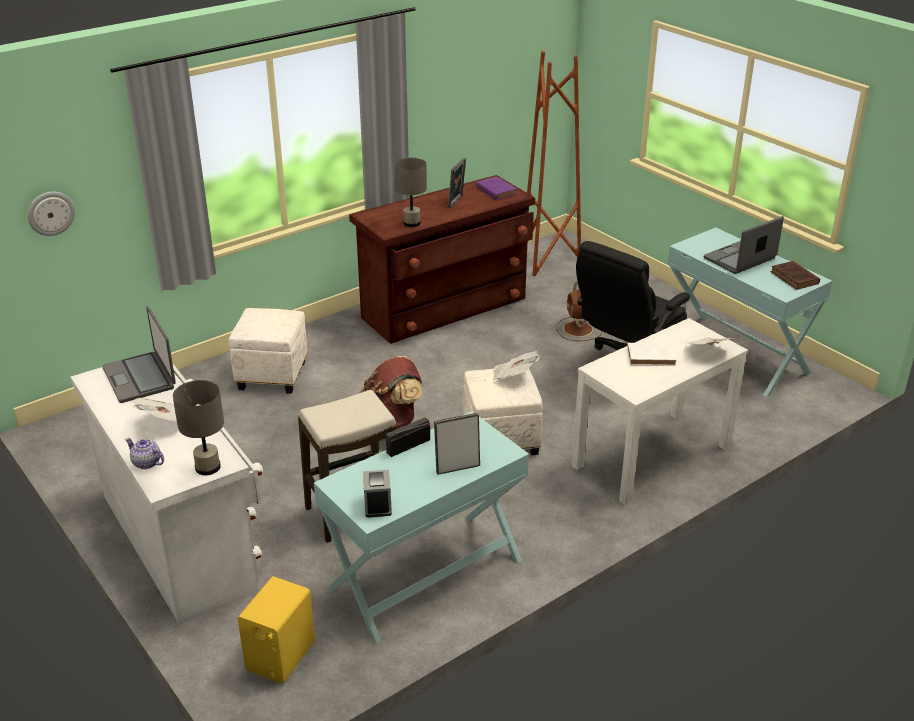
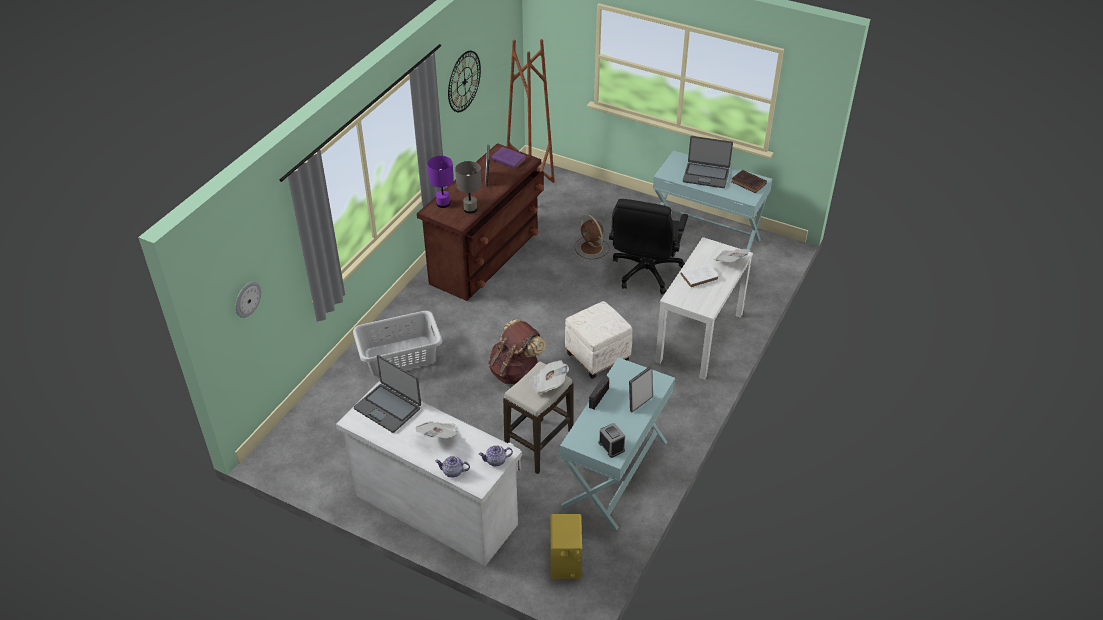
camera: 25 degrees left, 10 degrees up
(208, 468) = (496, 461): grey table lamp -> teapot
(272, 375) = (399, 355): white ottoman -> grey laundry basket
(385, 212) = (443, 204): none -> purple table lamp
(463, 83) = (464, 81): none -> wall clock
(514, 376) = (602, 312): newspaper -> newspaper (548, 384)
(740, 259) = (706, 175): laptop -> laptop turned 105 degrees counterclockwise

